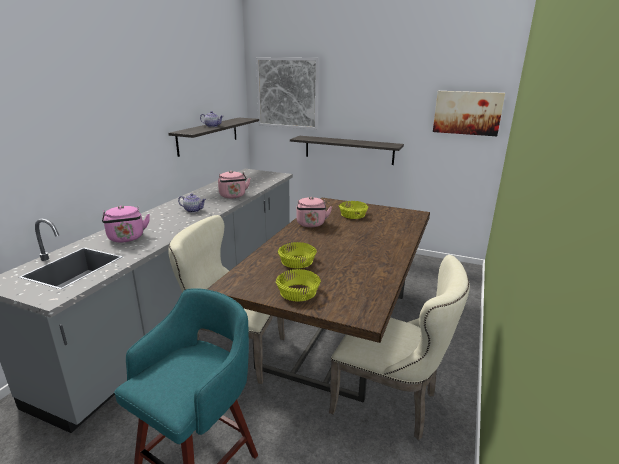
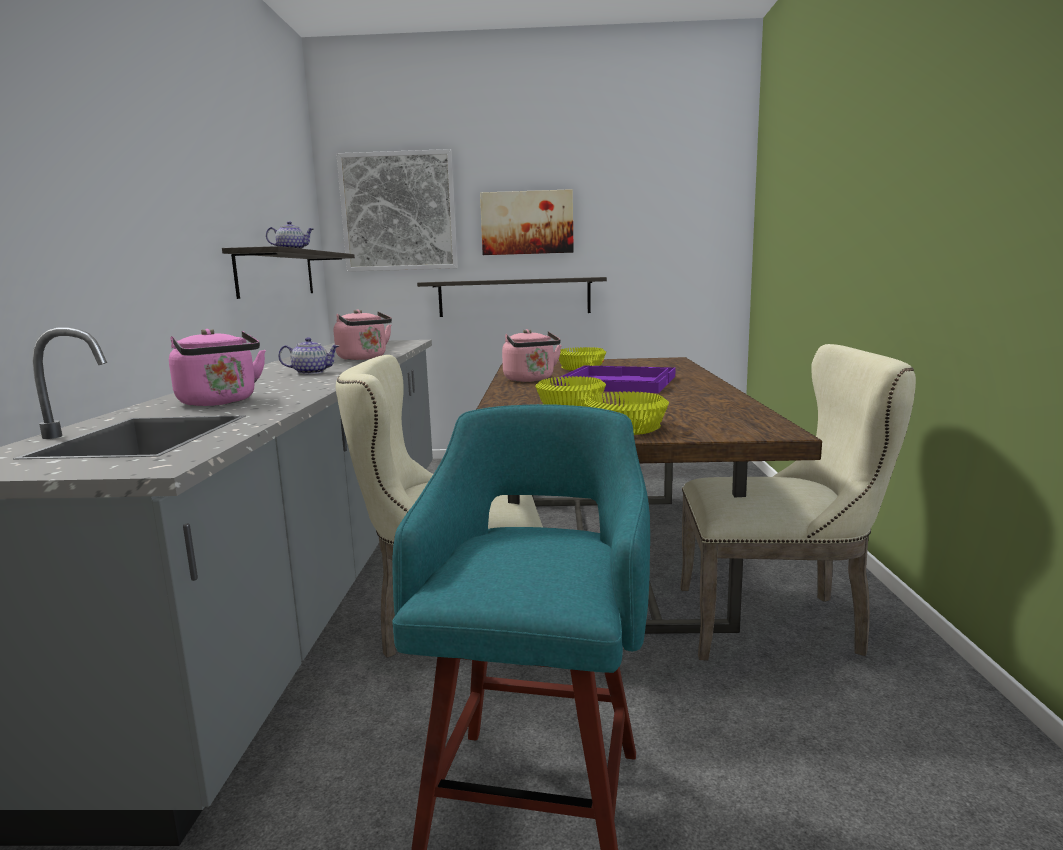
camera: 20 degrees left, 10 degrees down
(351, 238) = (616, 382): none -> purple tray
(467, 113) = (692, 220): picture -> picture (527, 223)

